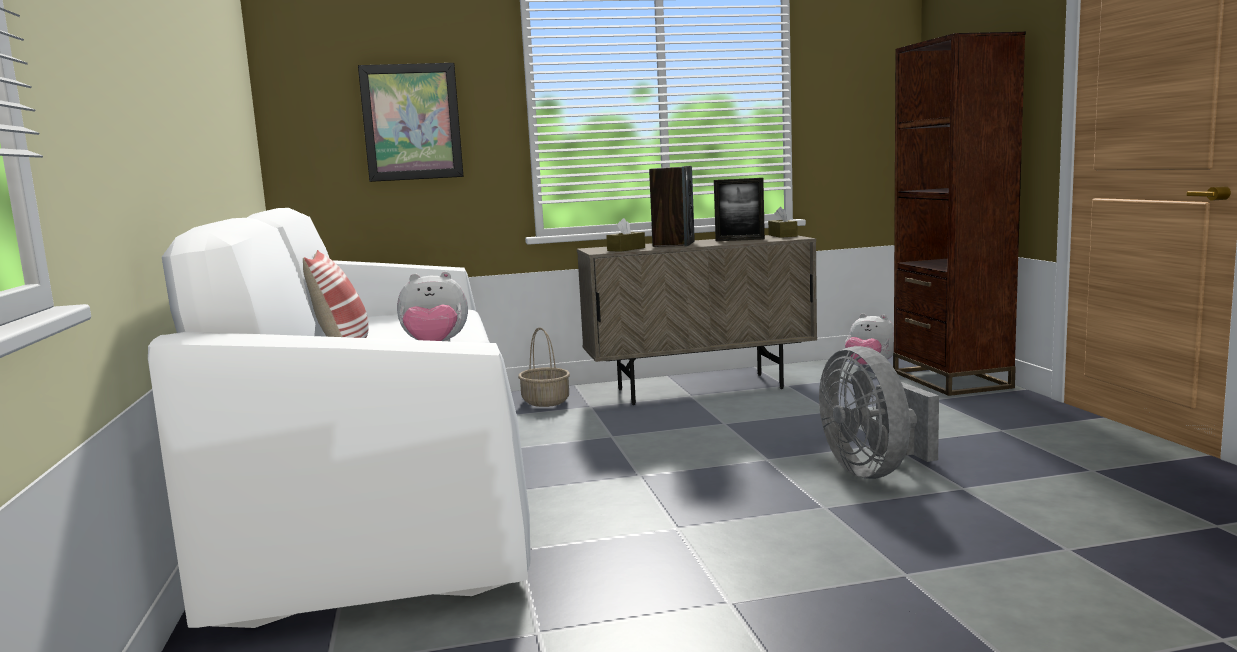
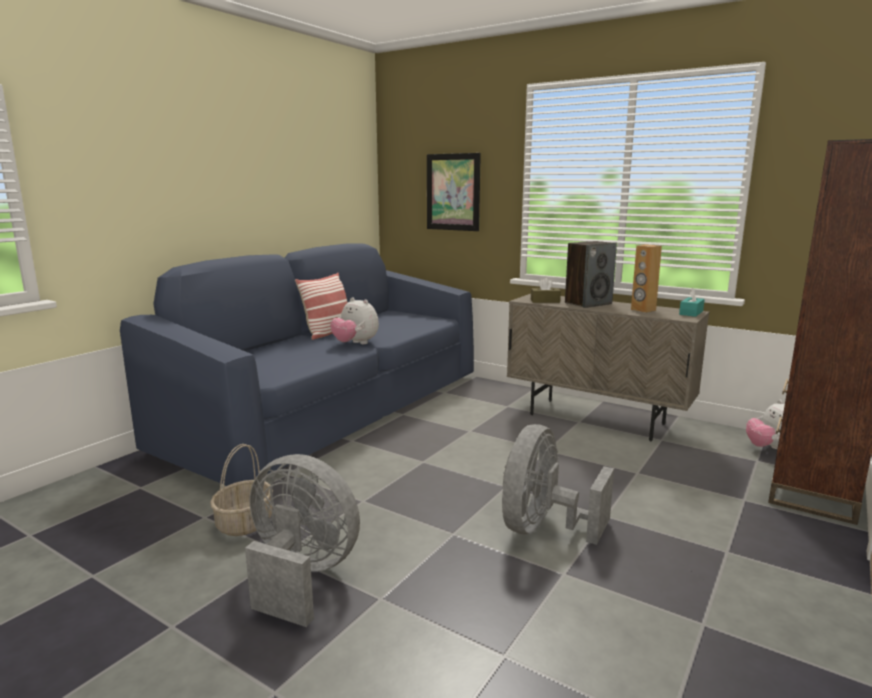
camera: 45 degrees right, 5 degrees up
(384, 478) = (333, 410): white sofa -> blue sofa
(545, 401) = (493, 393): basket -> basket (244, 523)
(740, 240) = (643, 310): picture frame -> brown speaker
(782, 235) = (691, 313): brown tissue box -> turquoise tissue box
(801, 604) = (301, 576): none -> grey fan

